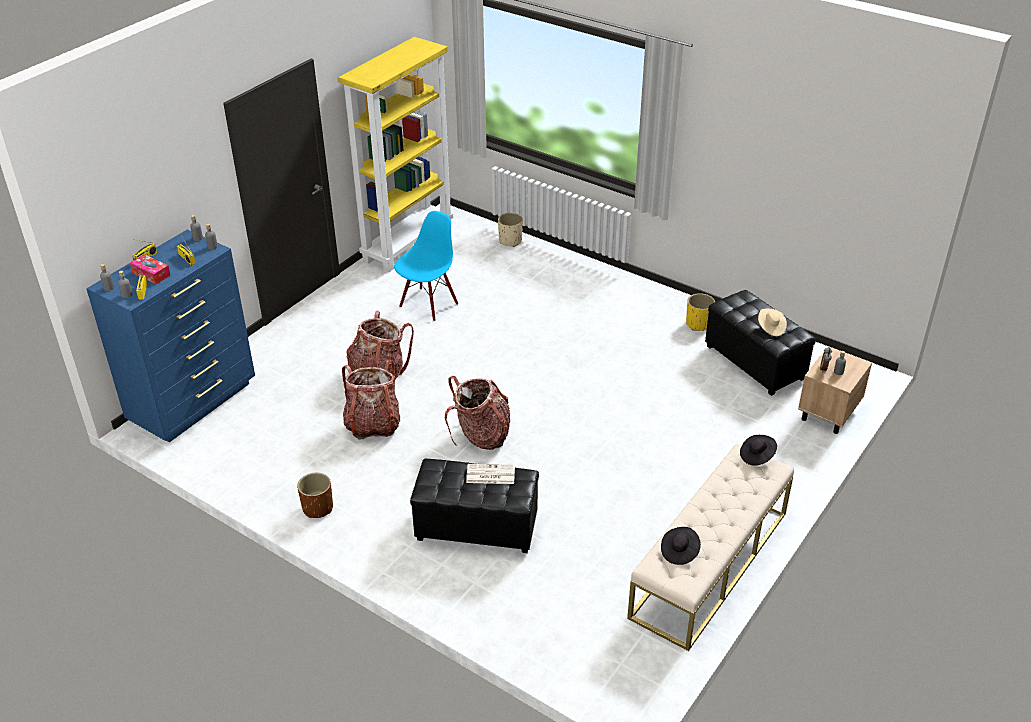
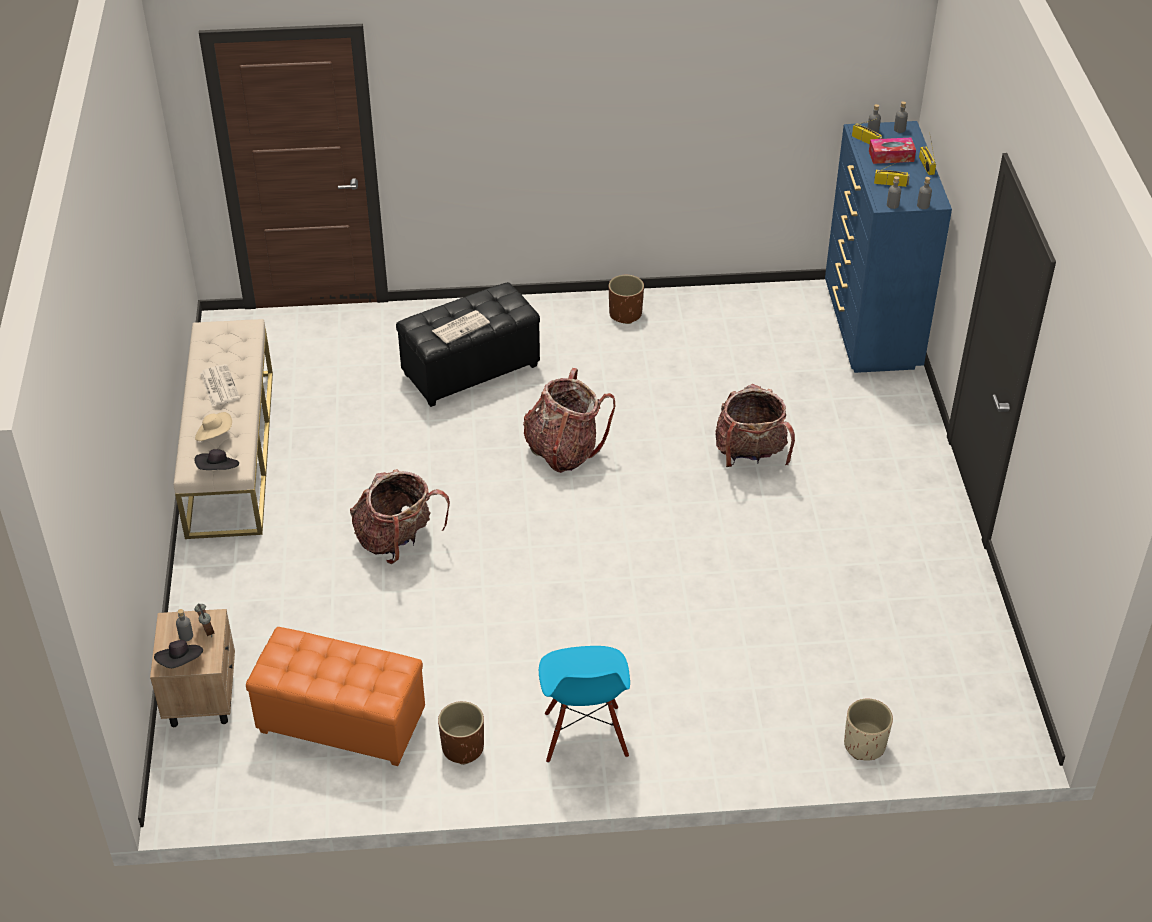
camera: 140 degrees right, 5 degrees up
(373, 424) = (681, 403): backpack -> backpack (397, 540)
(408, 243) = (984, 650): yellow bookcase -> none
(428, 304) = (822, 569): blue chair -> blue chair (584, 735)
(679, 552) = (233, 349): black hat -> black hat (181, 662)
(698, 324) = (462, 748): yellow planter -> brown planter
(713, 523) = (219, 386): none -> newspaper
(755, 363) = (341, 724): black ottoman -> orange ottoman
(770, 328) = (311, 657): beige hat -> beige hat (215, 435)

